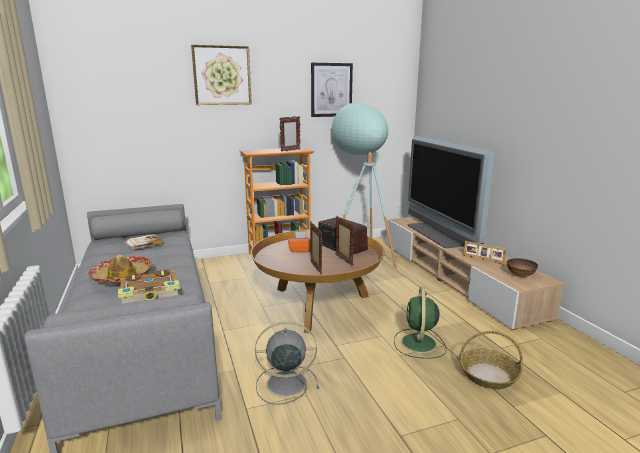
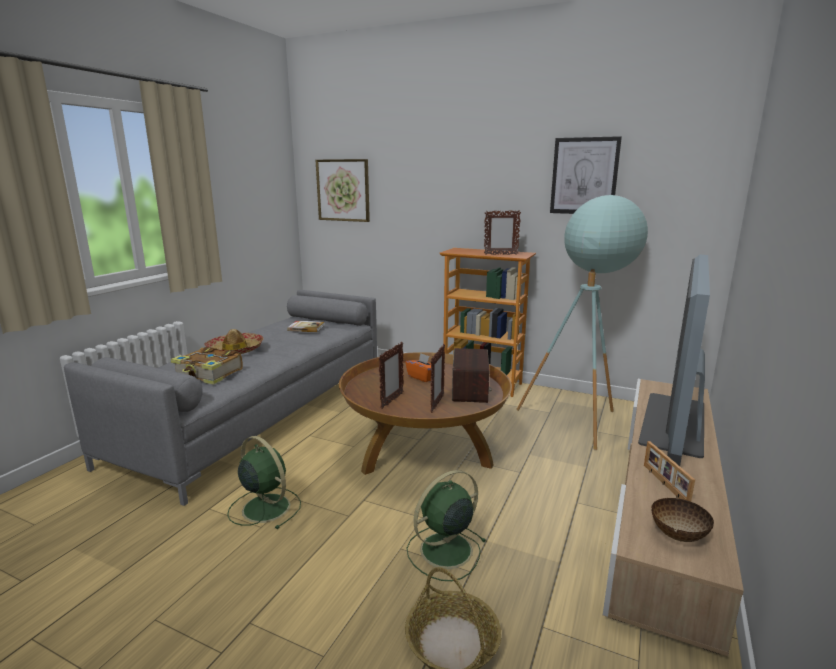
camera: 45 degrees right, 0 degrees up
(222, 75) = (442, 158): picture -> picture (343, 190)
(284, 383) = (265, 507): grey fan -> green fan

